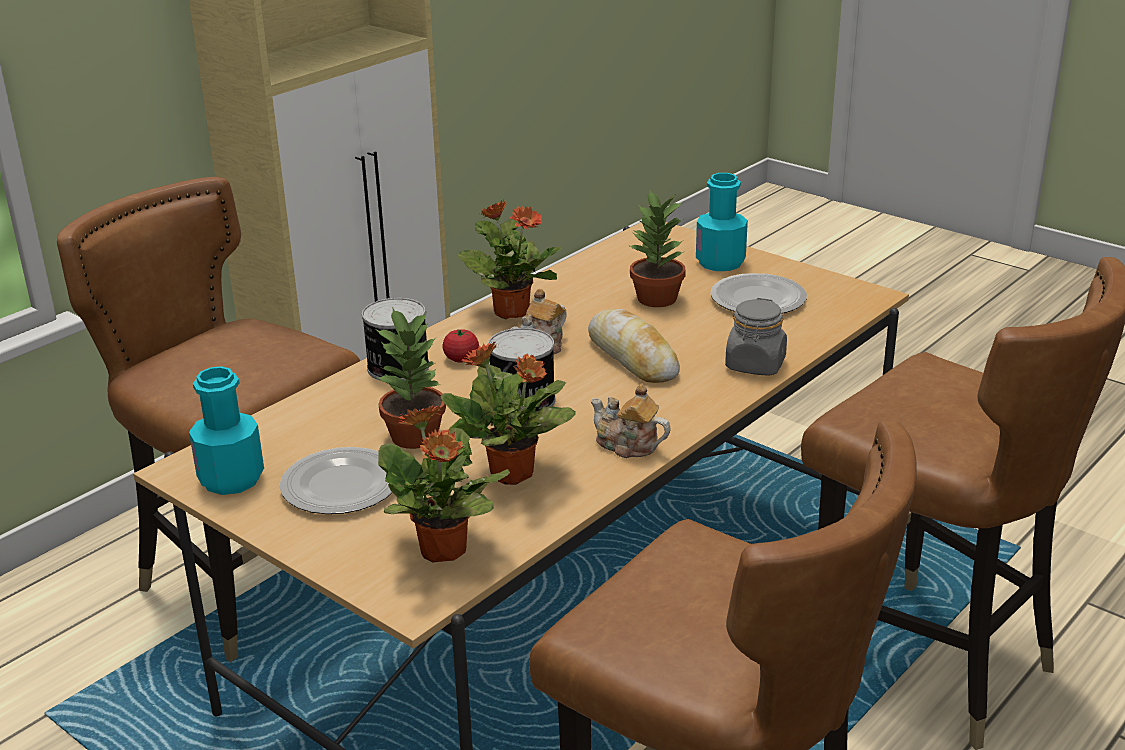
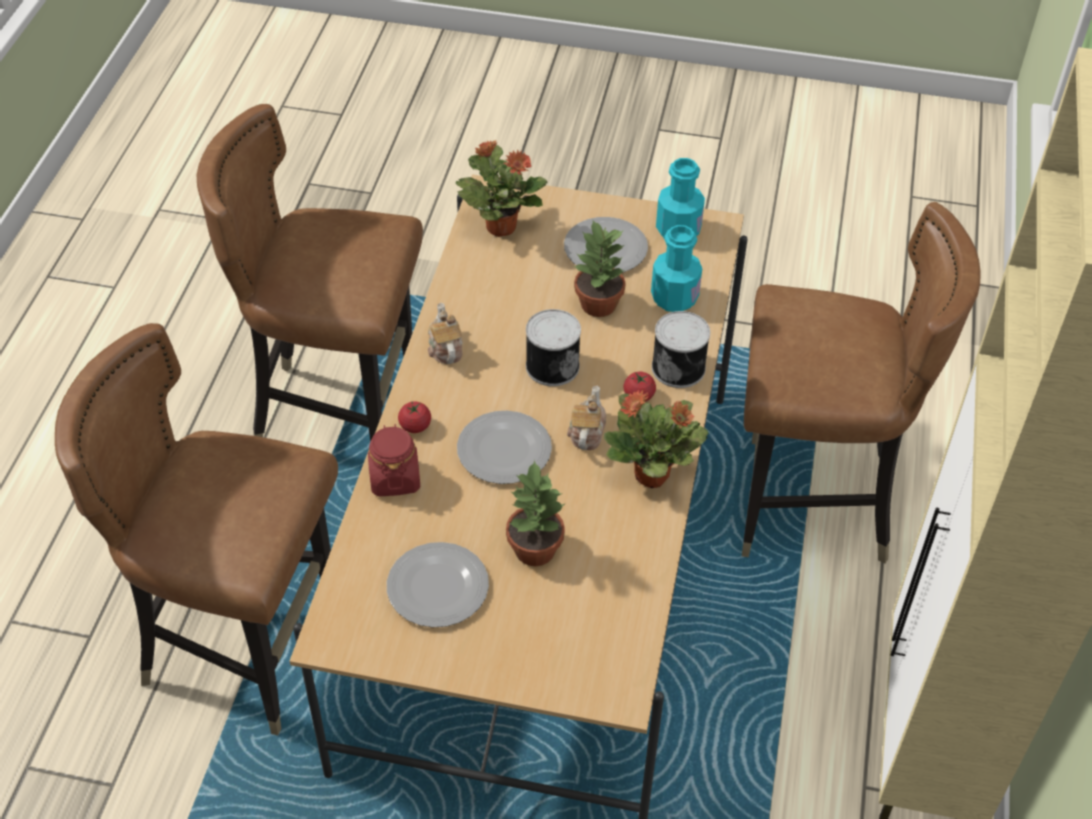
camera: 150 degrees right, 20 degrees up
(513, 474) = (504, 295): potted plant -> none
(627, 445) = (445, 348): teapot -> teapot turned 105 degrees counterclockwise
(633, 357) = (502, 450): bread -> plate
(709, 394) = (415, 426): none -> tomato
(720, 262) = (509, 647): turquoise bottle -> turquoise bottle (674, 298)
(755, 365) = (394, 478): grey jar -> red jar

